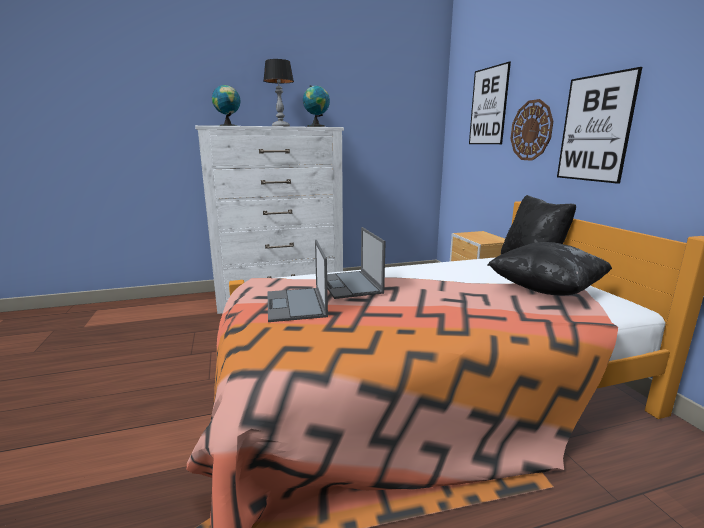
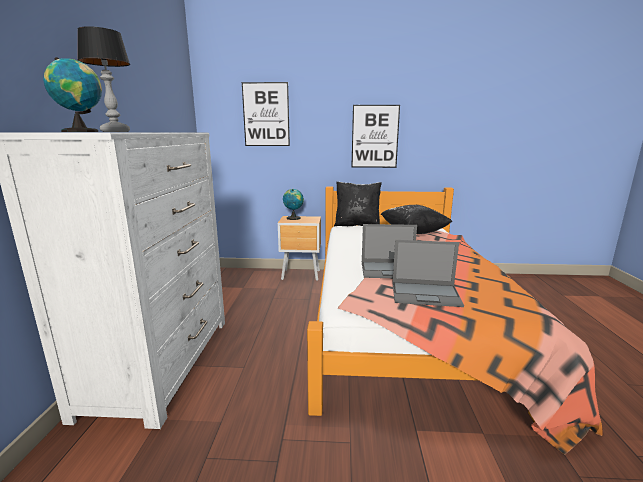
camera: 70 degrees left, 0 degrees up
(317, 127) = (181, 132): globe -> globe (293, 218)
(531, 130) = (320, 136): wall clock -> none

